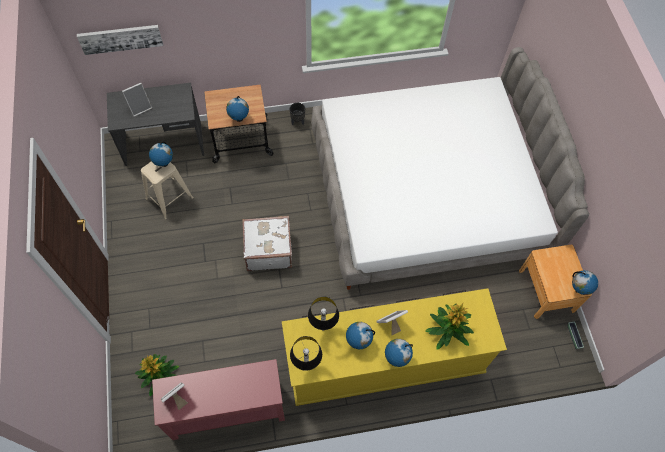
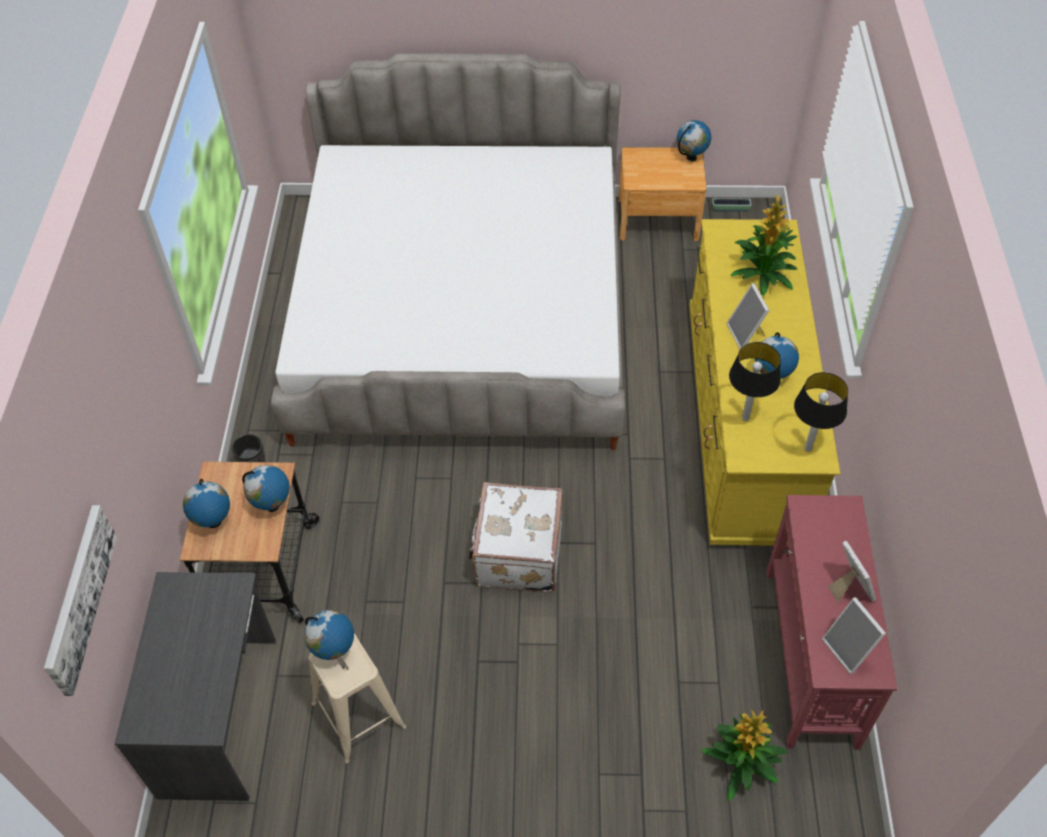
camera: 75 degrees left, 10 degrees down
(140, 107) = (184, 674): picture frame -> picture frame (849, 587)
(396, 358) = (802, 337): globe -> globe (213, 522)

